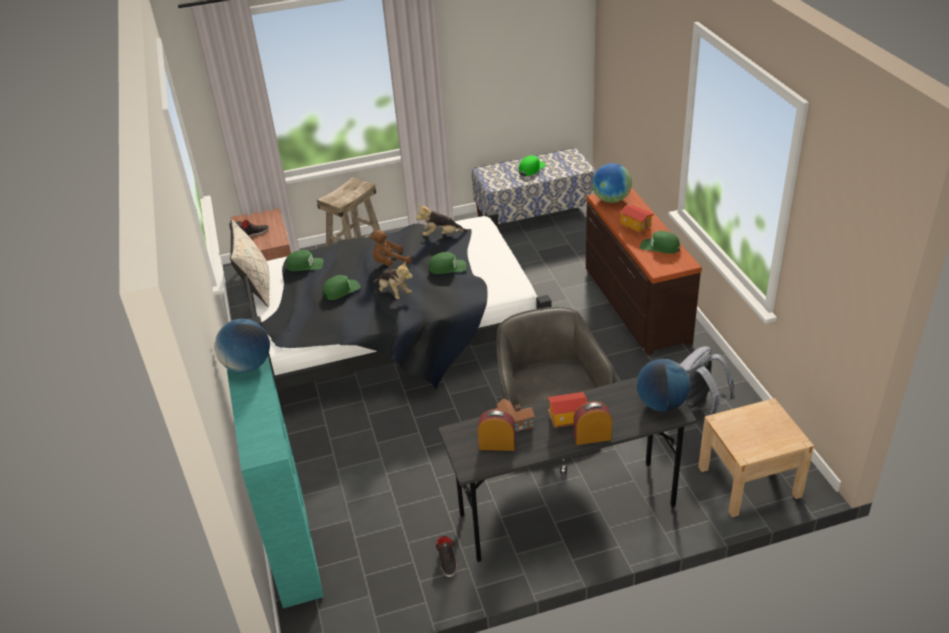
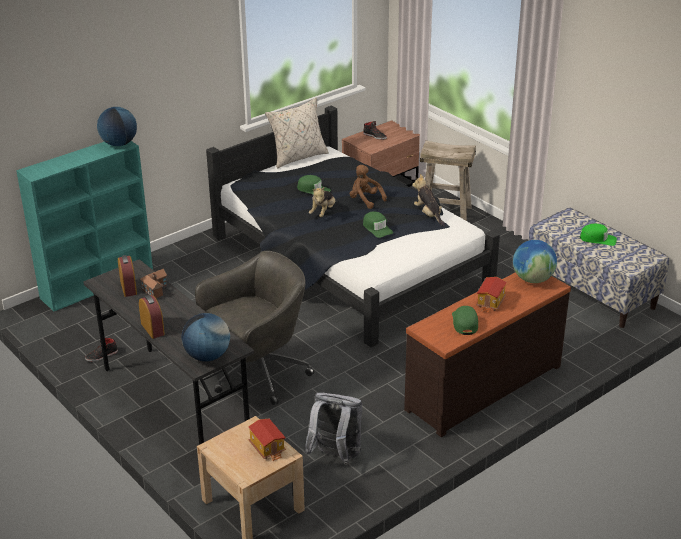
camera: 65 degrees right, 5 degrees down
(305, 265) = (338, 166): green cap -> none
(568, 418) = (170, 313): toy house -> toy house (268, 448)

